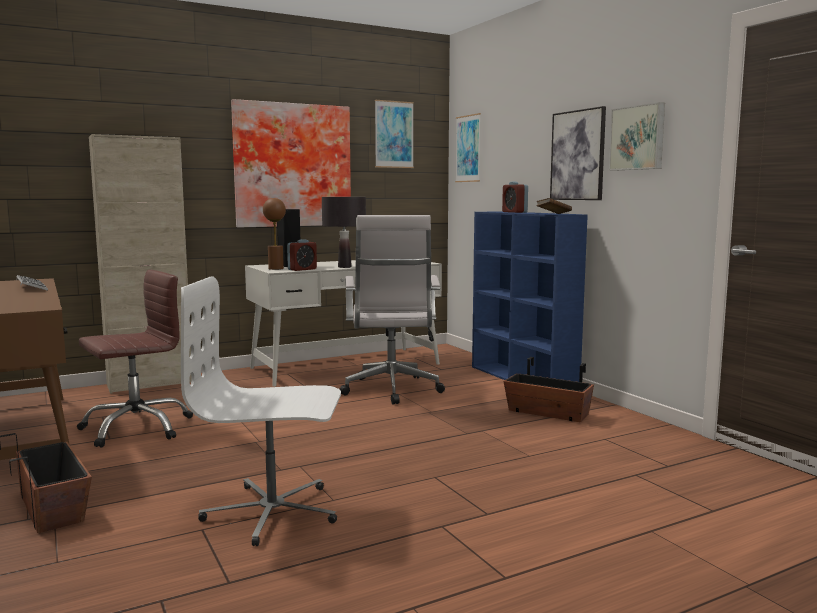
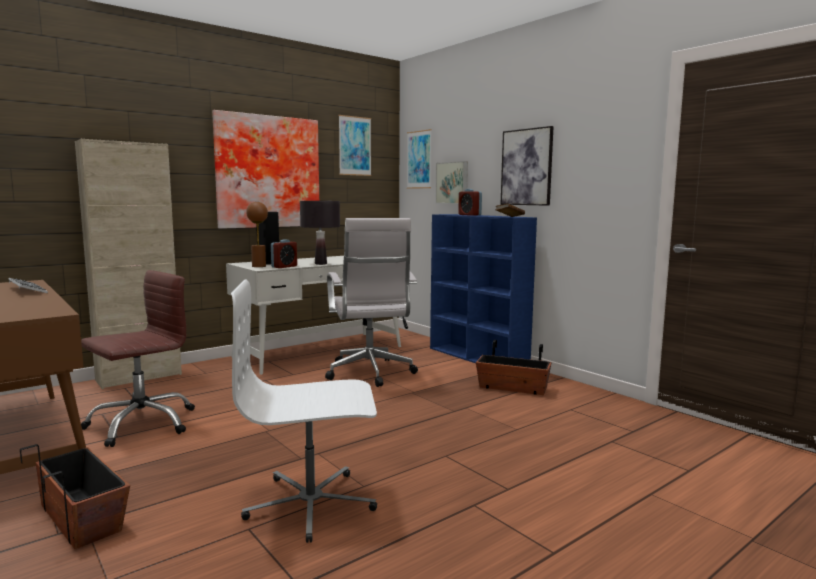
camera: 10 degrees left, 0 degrees up
(638, 138) = (584, 153): picture -> picture (453, 183)

